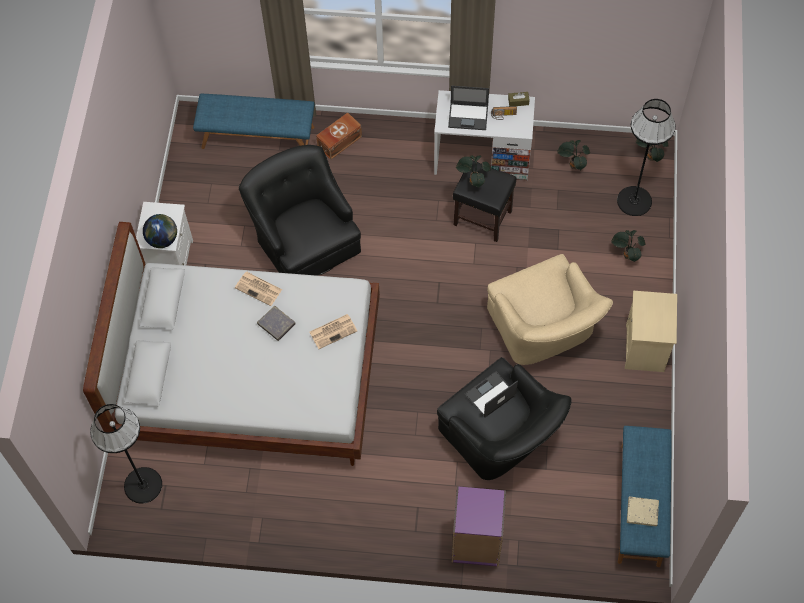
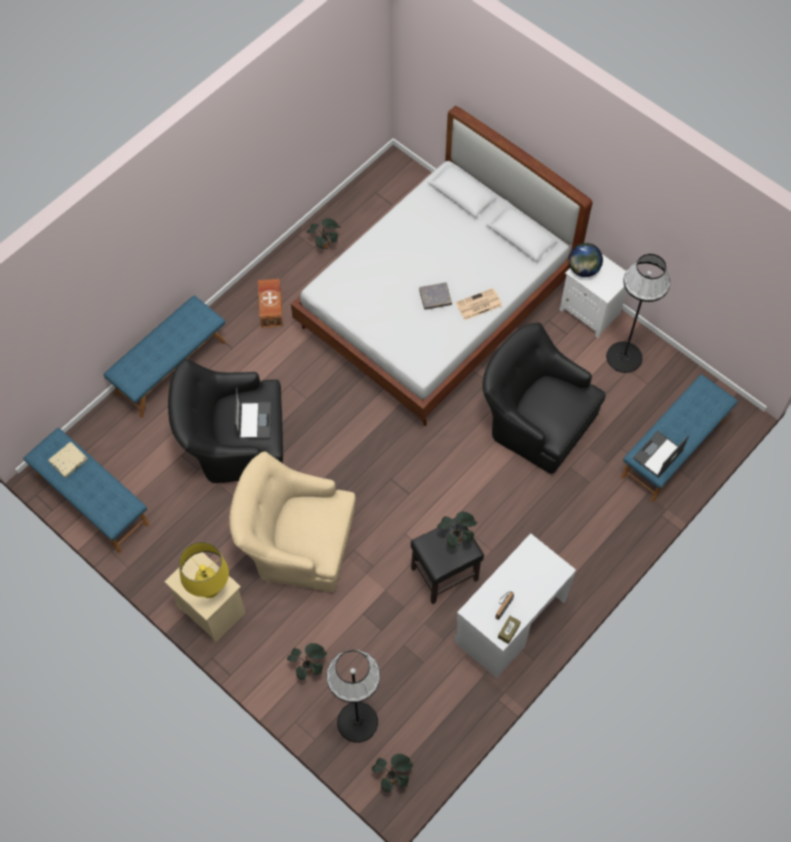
camera: 125 degrees right, 0 degrees up
(142, 485) = (404, 191): black floor lamp -> black floor lamp (624, 357)
(304, 238) = (535, 420): black armchair -> black armchair turned 150 degrees counterclockwise
(333, 331) = (395, 332): newspaper -> none
(338, 141) = (620, 511): brown storage box -> brown storage box (272, 308)
(468, 116) = (525, 574): laptop -> laptop (657, 455)
(476, 543) = (170, 367): purple bookcase -> blue bench
(572, 165) = (439, 696): potted plant -> potted plant (325, 245)
(653, 308) = (210, 589): none -> yellow table lamp

